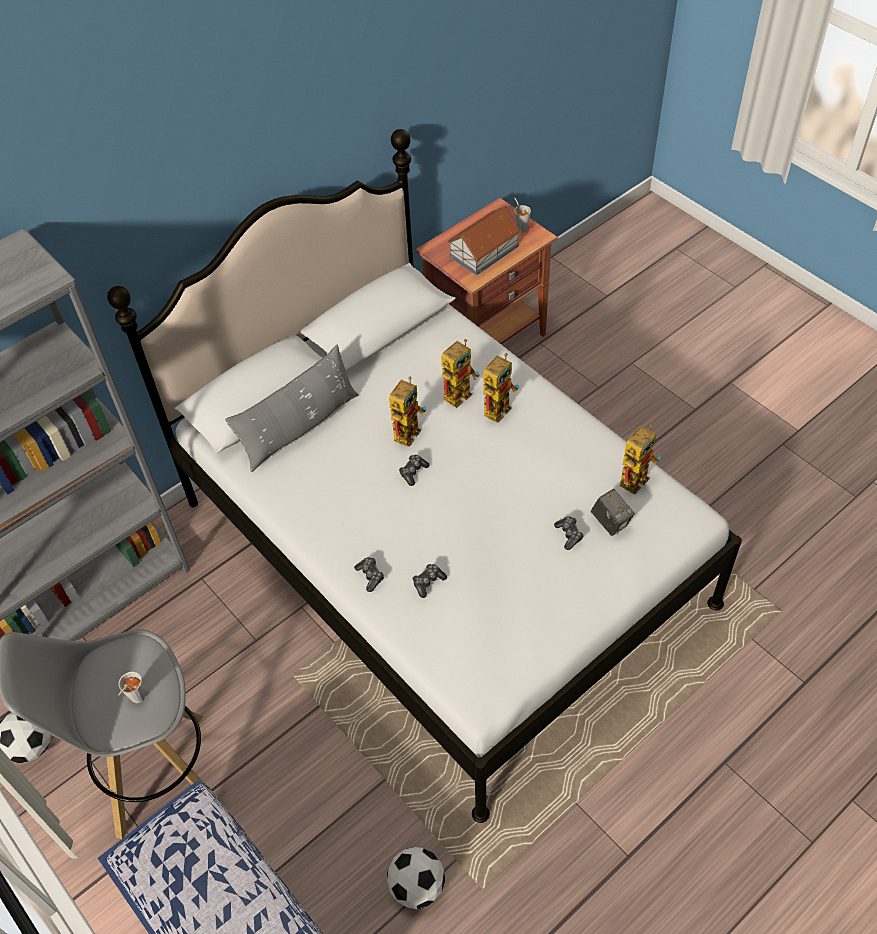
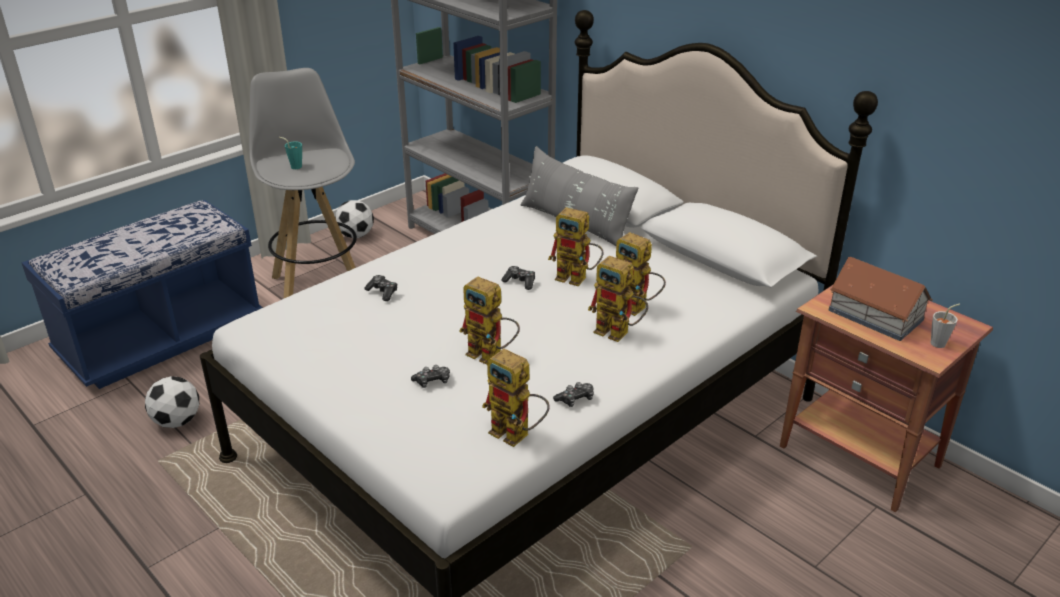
camera: 85 degrees right, 20 degrees down
(135, 699) = (294, 166): grey cup -> turquoise cup
(370, 576) = (397, 265): game controller -> game controller (575, 399)
(530, 494) = (491, 356): none -> toy robot
(610, 522) = (447, 412): camera -> none

